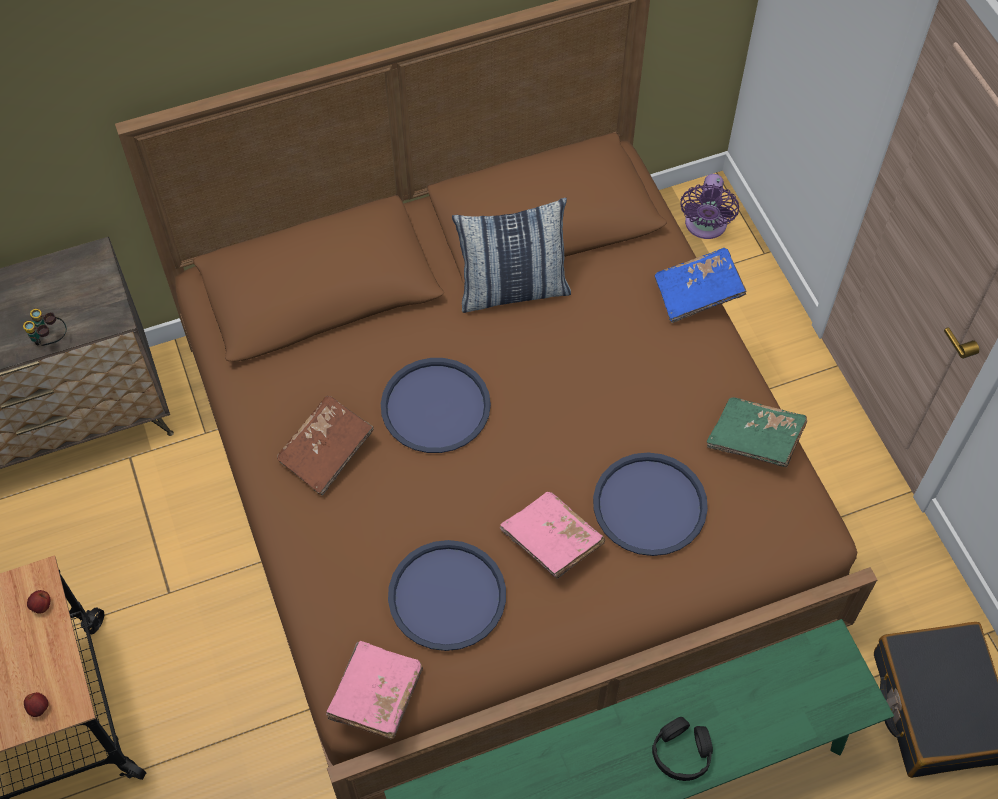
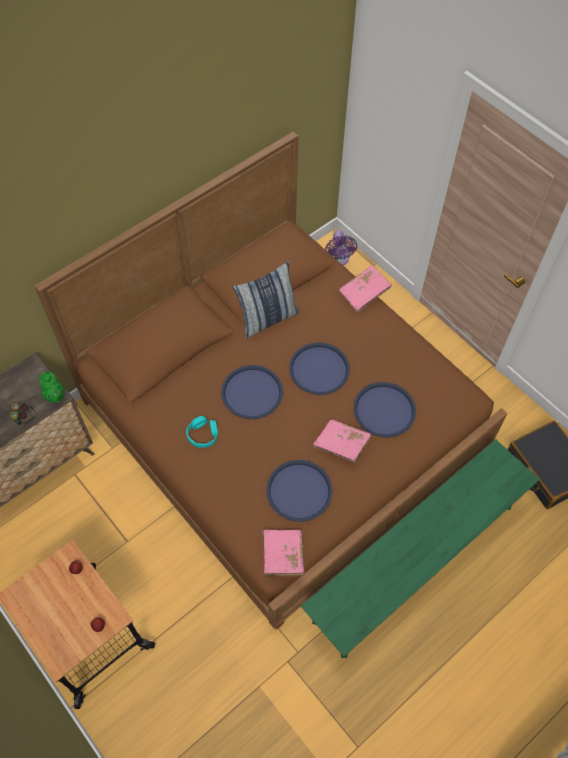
camera: 20 degrees left, 0 degrees up
(109, 316) = (54, 396): none -> green teapot
(327, 452) = (203, 434): brown book -> turquoise headphones
(565, 401) = (319, 369): none -> blue tray
(681, 753) = (444, 533): black headphones -> none
(697, 293) = (364, 293): blue book -> pink book
(755, 440) = (423, 360): green book -> none

